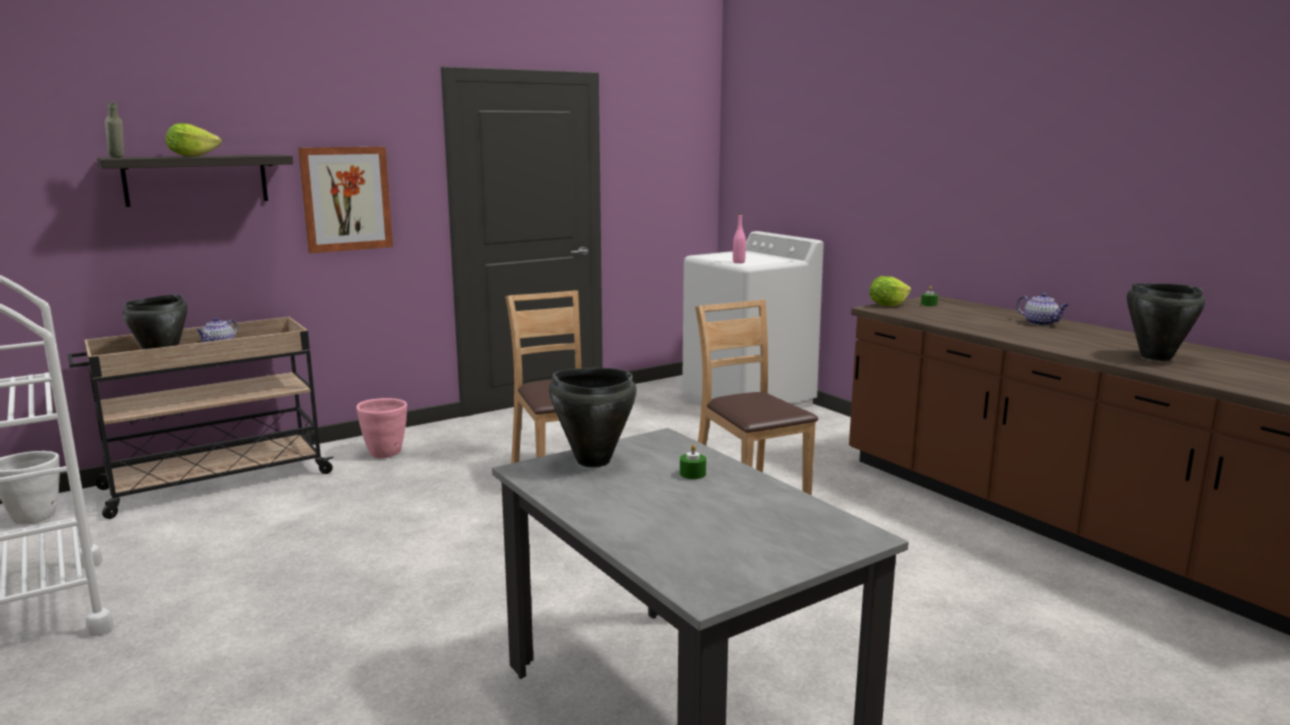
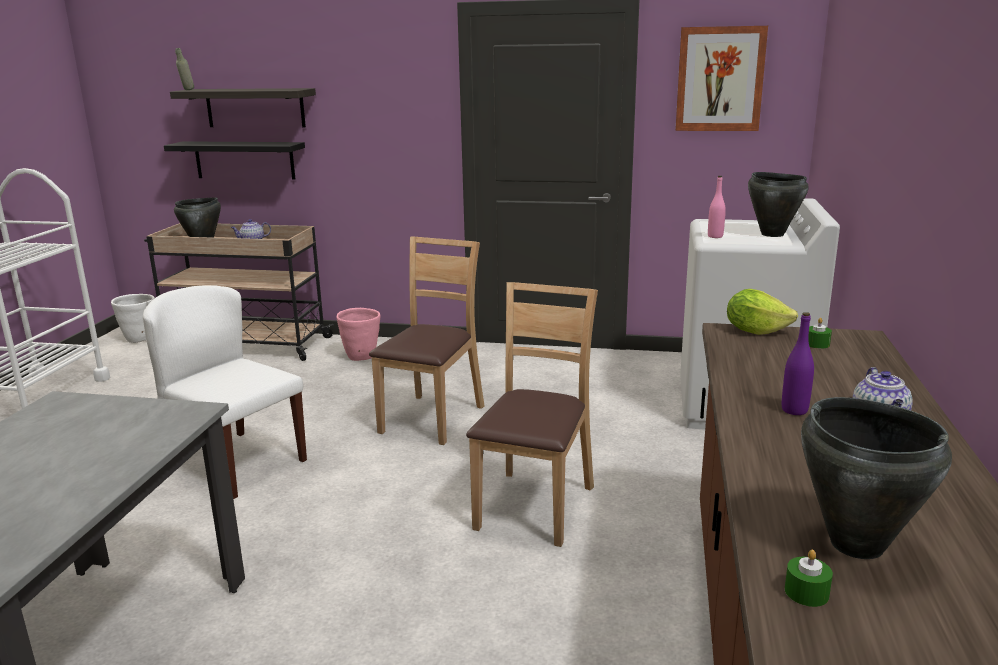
camera: 45 degrees right, 5 degrees up
(179, 246) = (244, 160): none -> black shelf
(192, 156) = (238, 89): lettuce -> none
(346, 199) = (367, 129): picture -> picture (720, 79)
(463, 559) = (236, 463): none -> white chair
(592, 461) = (100, 412): black cooking pot -> black cooking pot (772, 234)
(692, 474) = (102, 454): green candle -> green candle (806, 592)
(1006, 328) = (794, 410): none -> purple bottle

